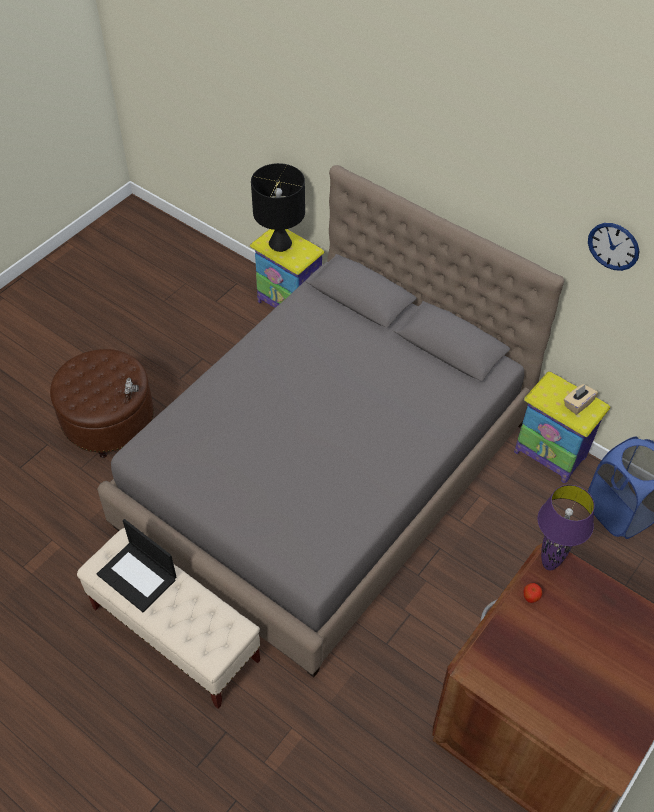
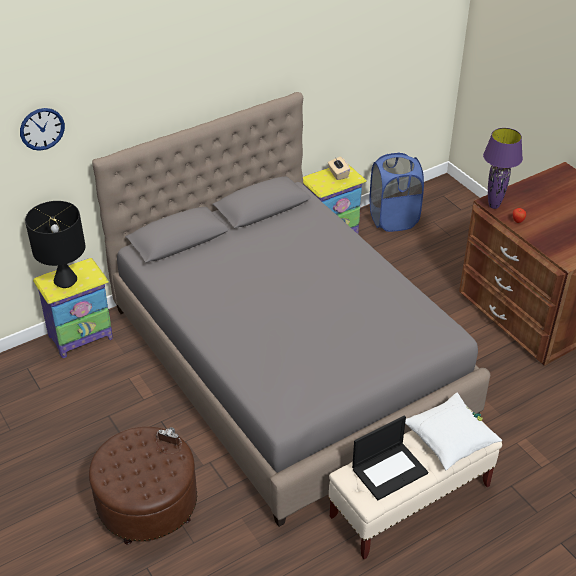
camera: 70 degrees left, 10 degrees down
(197, 624) = (450, 439): none -> white pillow
(613, 246) = (315, 42): wall clock -> wall clock (42, 129)

